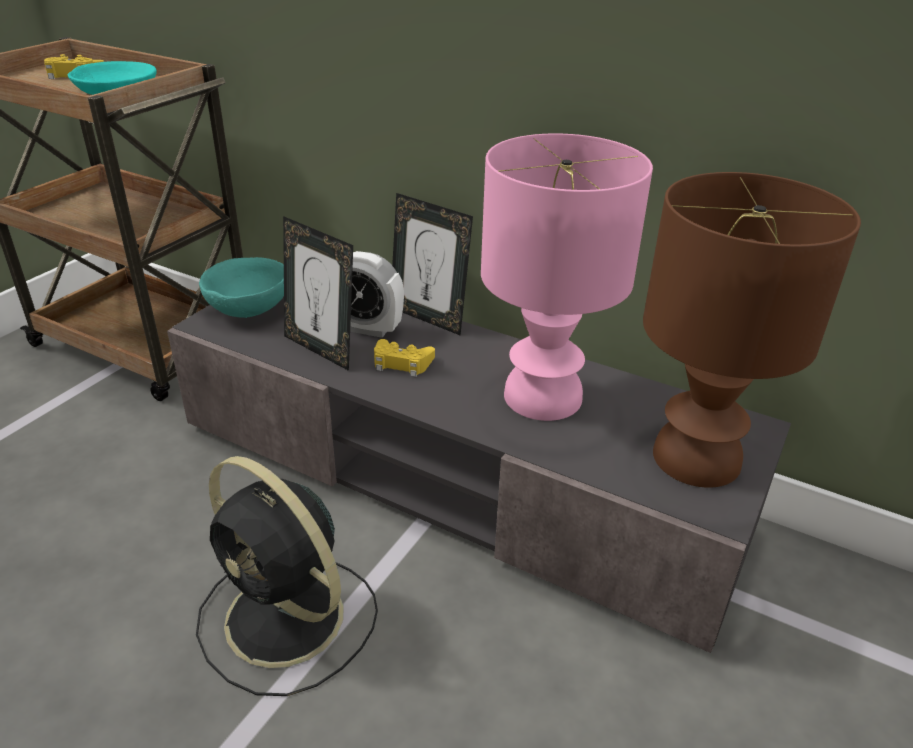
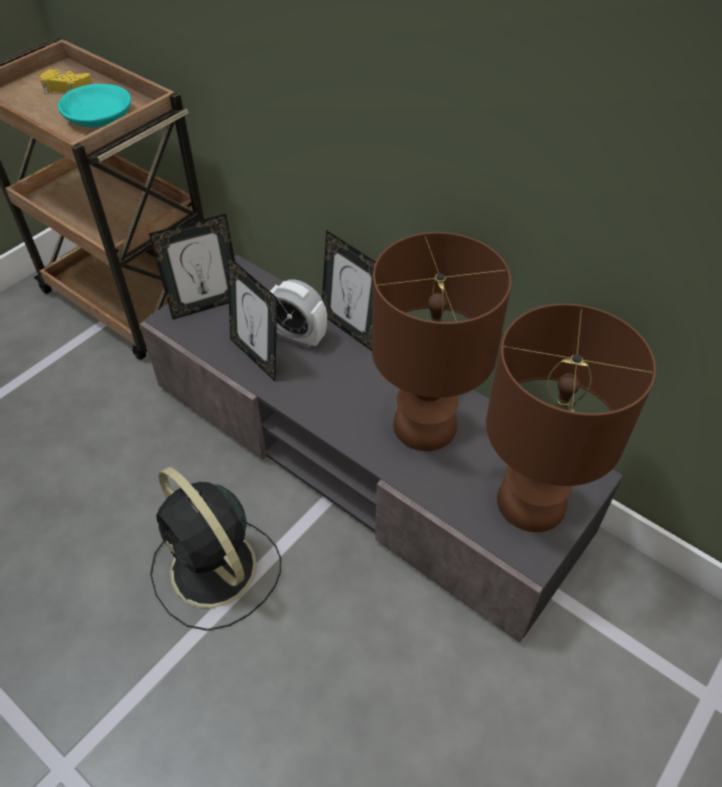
camera: 10 degrees right, 15 degrees up
(249, 308) = (206, 305): turquoise bowl -> picture frame
(401, 363) = (319, 378): yellow game controller -> none
(544, 396) = (426, 425): pink table lamp -> brown table lamp

